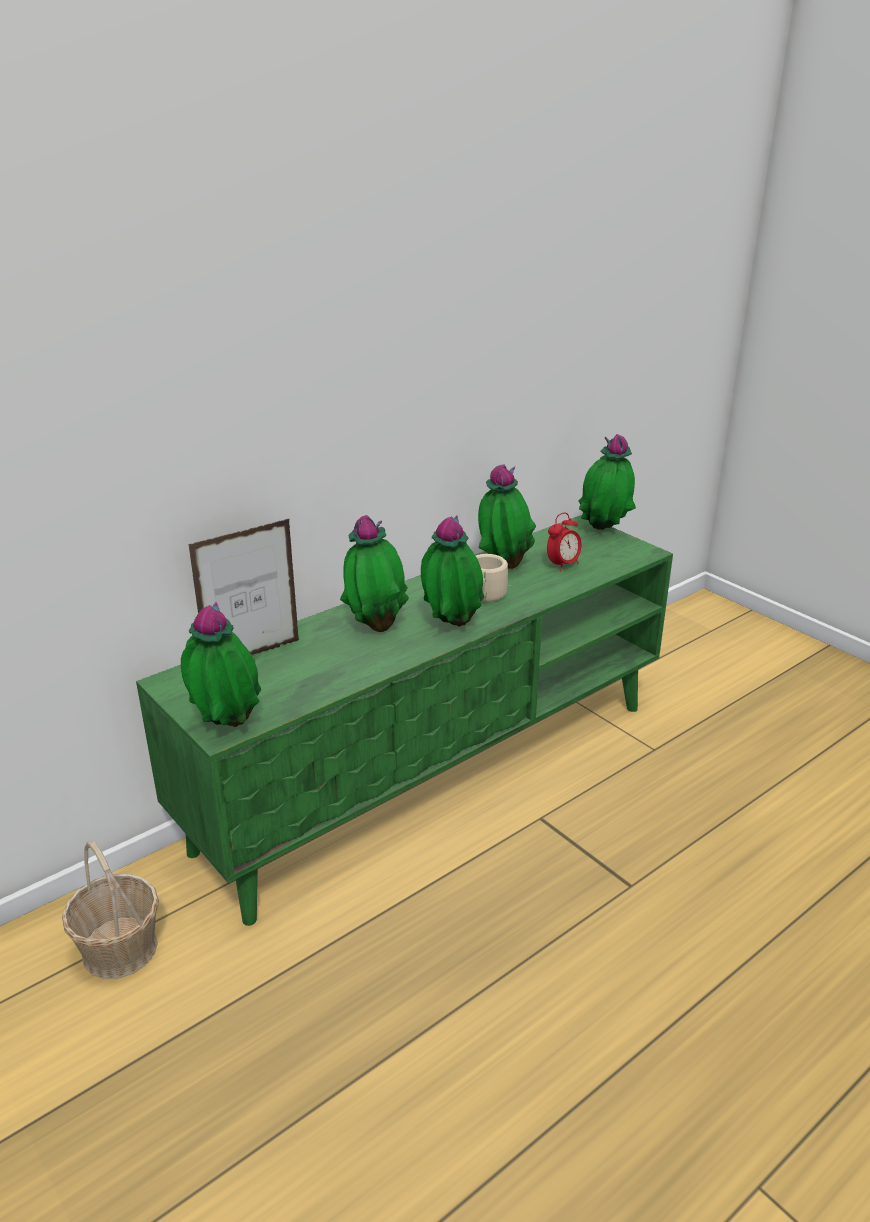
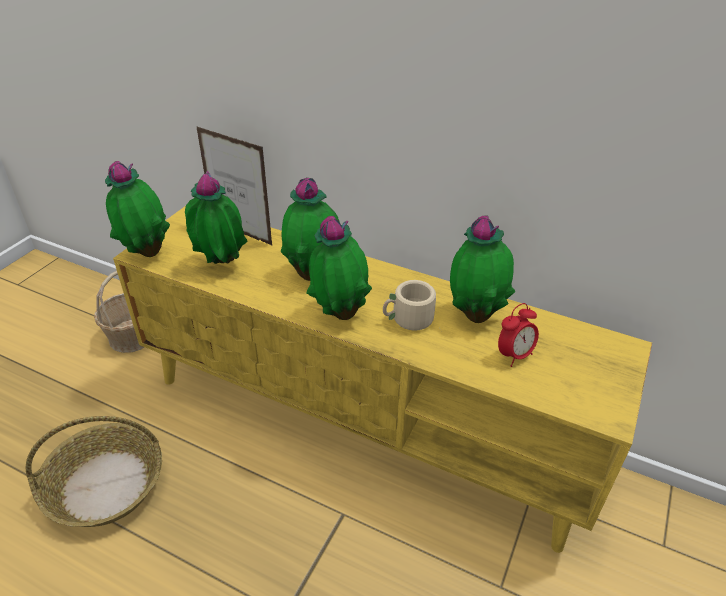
camera: 65 degrees right, 10 degrees up
(391, 1011) = (106, 484): none -> basket
(435, 772) = (363, 422): green tv stand -> yellow tv stand
(563, 565) = (514, 355): alarm clock -> alarm clock turned 60 degrees counterclockwise
(603, 531) = (625, 369): potted plant -> potted plant (220, 265)

